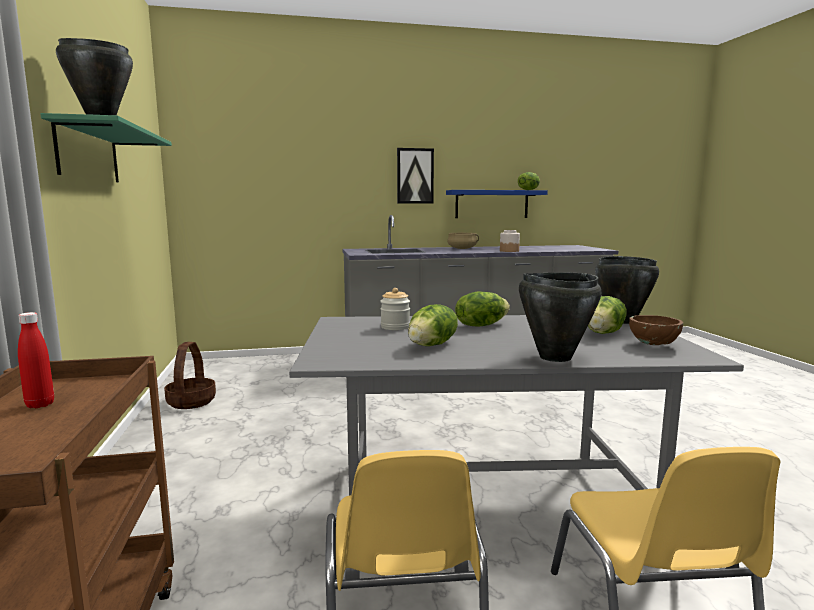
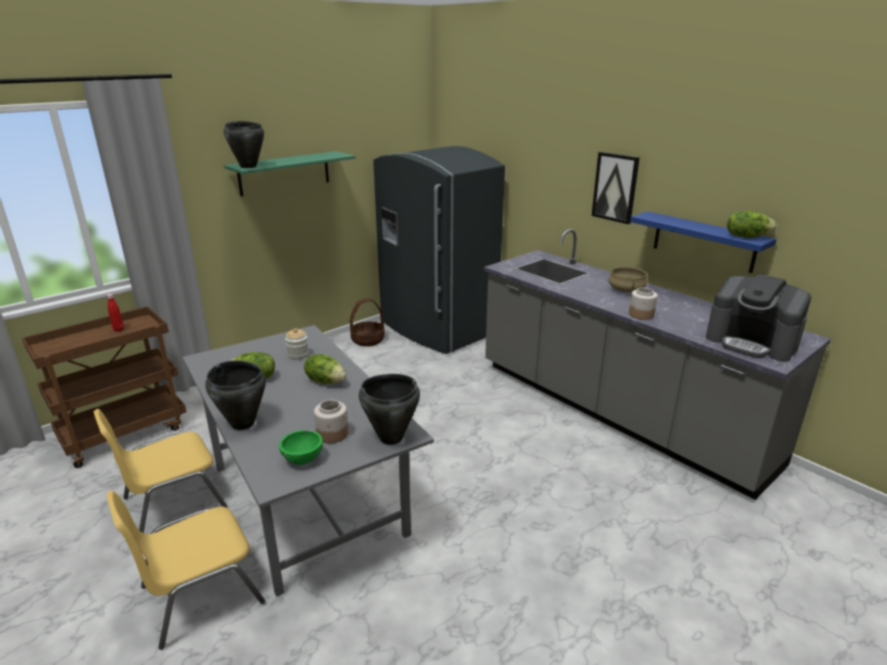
camera: 60 degrees right, 15 degrees up
(239, 371) = (436, 329): none -> grey fridge
(572, 248) = (751, 342): none -> coffee machine
(604, 333) = (332, 434): lettuce -> jar
(654, 345) = (303, 460): brown bowl -> green bowl

